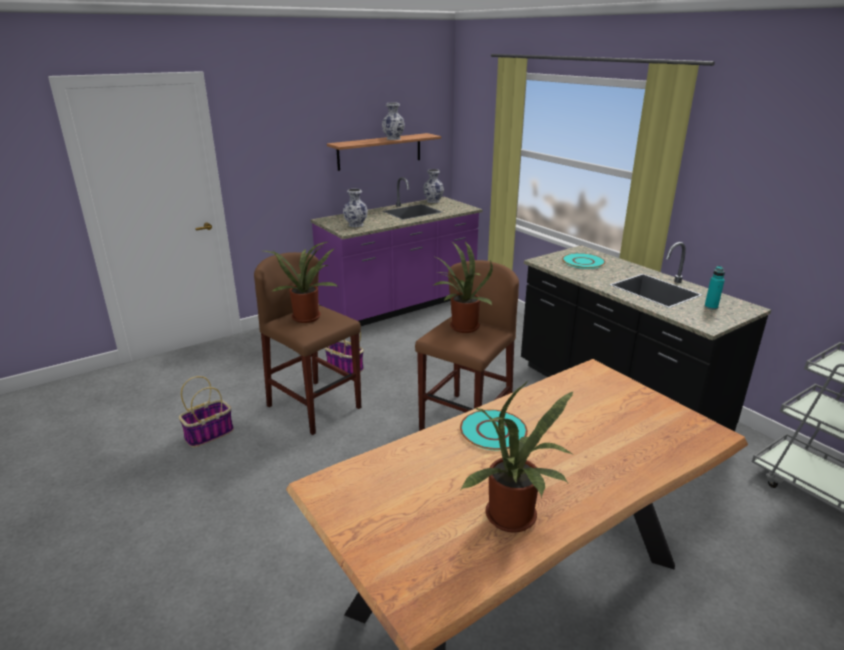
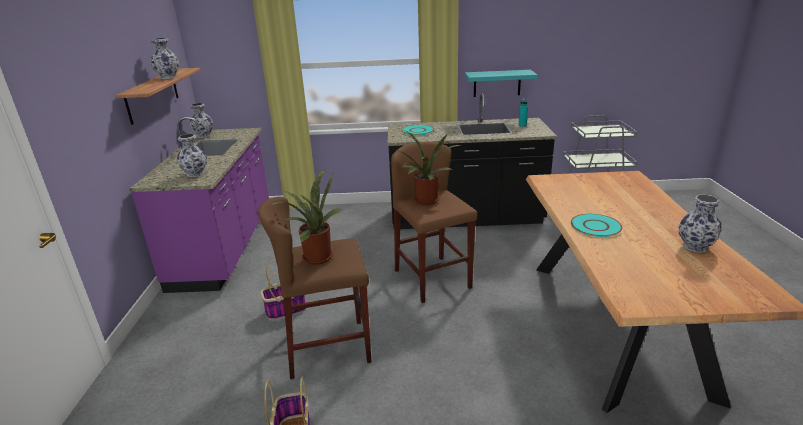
camera: 55 degrees left, 0 degrees up
(514, 520) = (695, 247): potted plant -> vase
(736, 237) = (497, 83): none -> turquoise shelf

